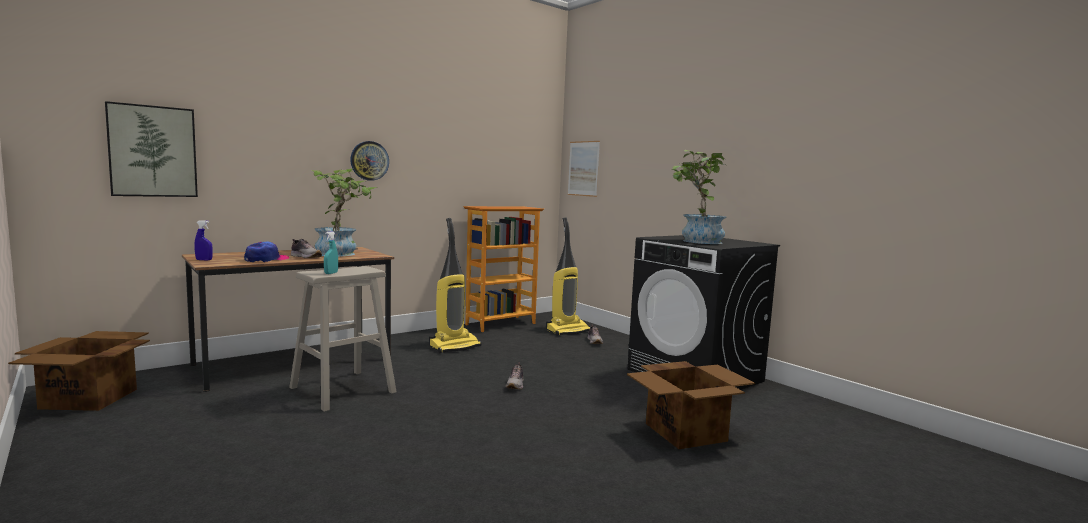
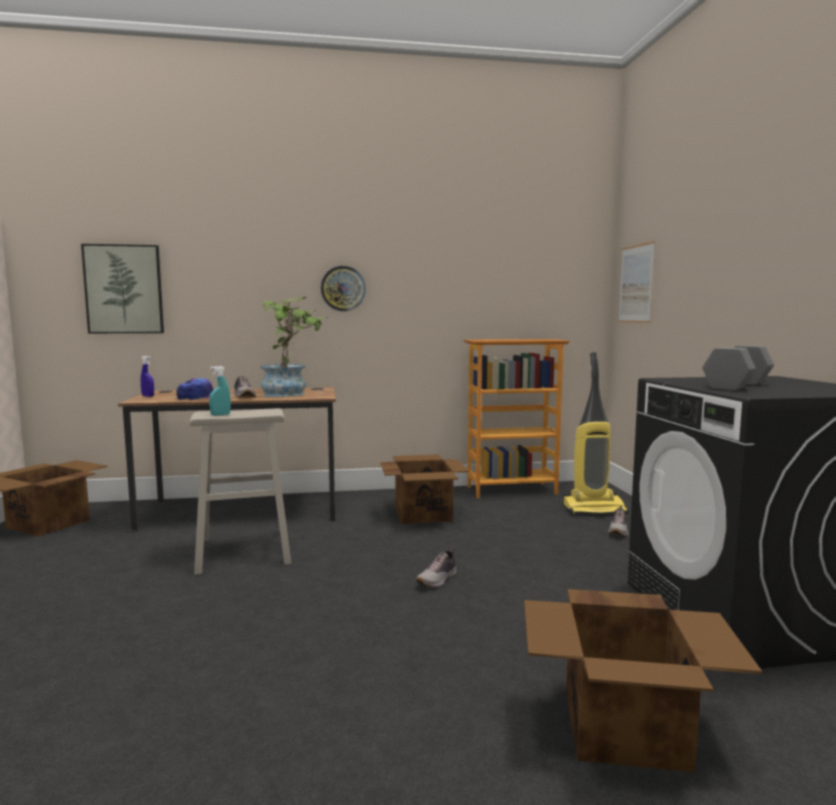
camera: 30 degrees right, 0 degrees up
(454, 346) = (423, 513): vacuum cleaner -> cardboard box
(695, 241) = (736, 385): potted plant -> grey dumbbell

